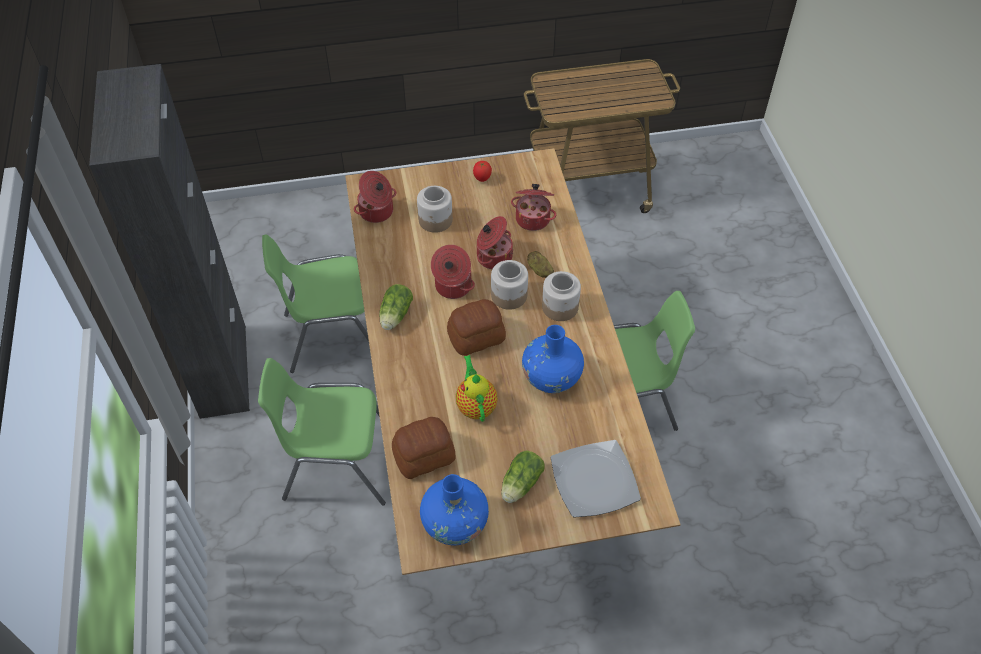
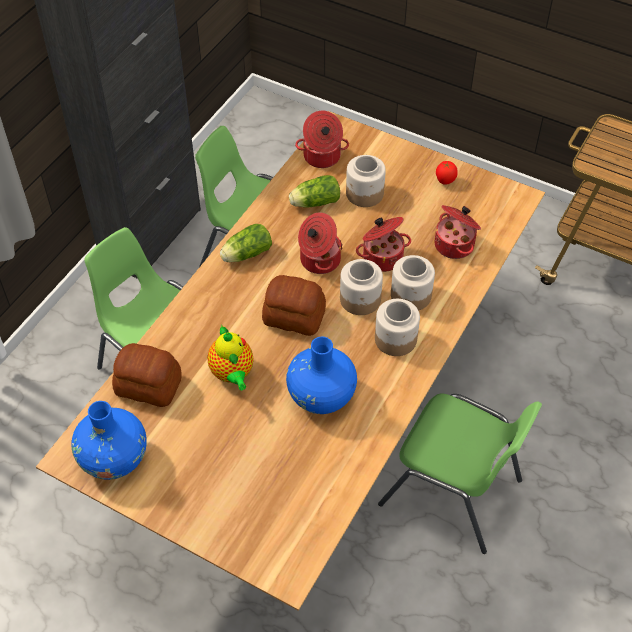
camera: 40 degrees right, 0 degrees up
(476, 405) = (232, 374): teapot -> teapot turned 135 degrees clockwise
(520, 485) = (198, 467): lettuce -> lettuce (313, 202)
(539, 271) = (411, 295): potato -> jar
(593, 480) = (263, 510): plate -> none

